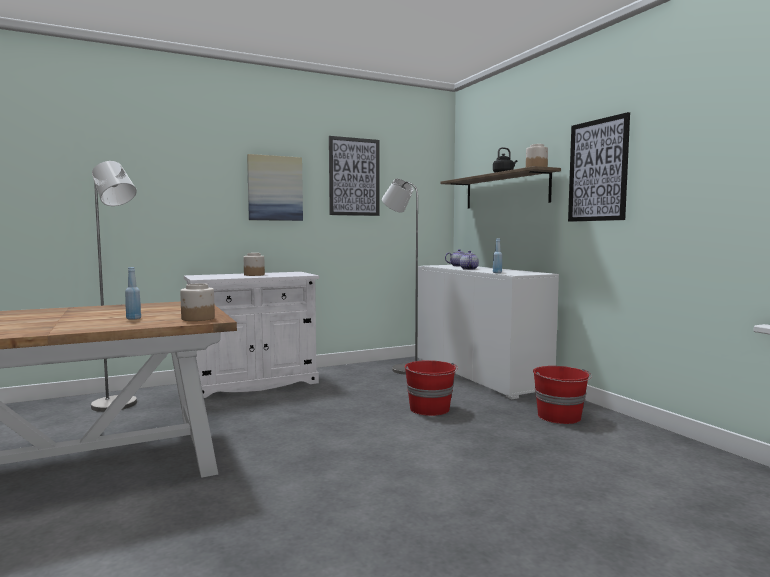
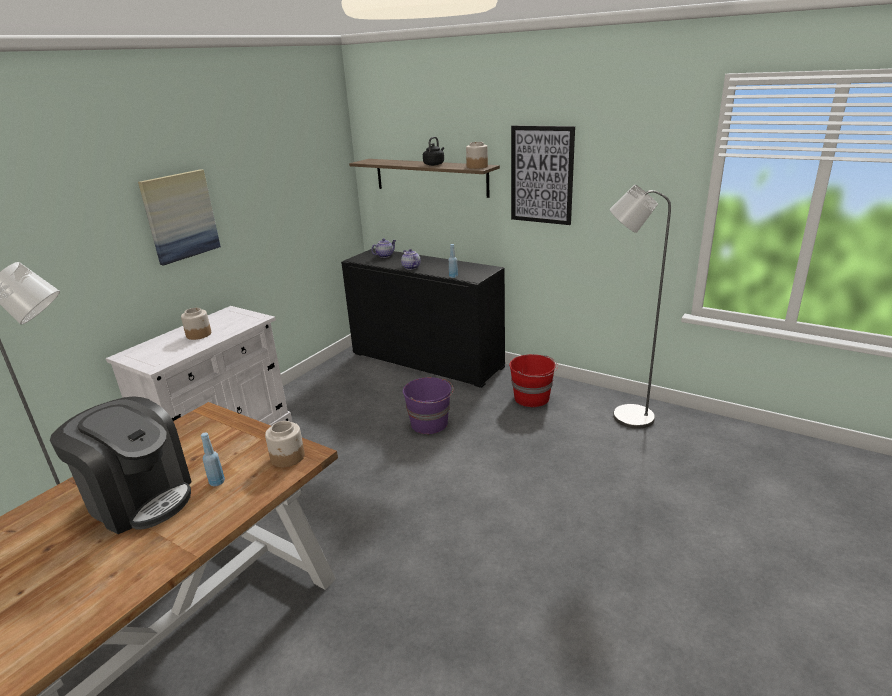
camera: 30 degrees left, 20 degrees up
(81, 316) = (139, 498): none -> coffee machine
(354, 177) = (260, 177): picture -> none
(403, 369) = (353, 373): grey floor lamp -> grey floor lamp (625, 416)
(430, 409) = (430, 424): red bucket -> purple bucket
(478, 374) = (426, 360): white cabinet -> black cabinet

